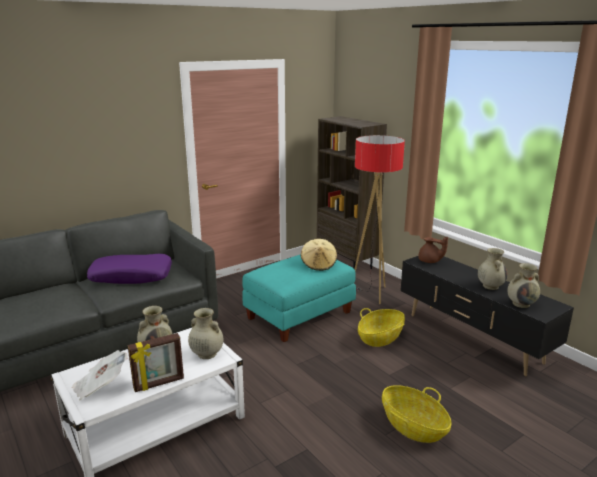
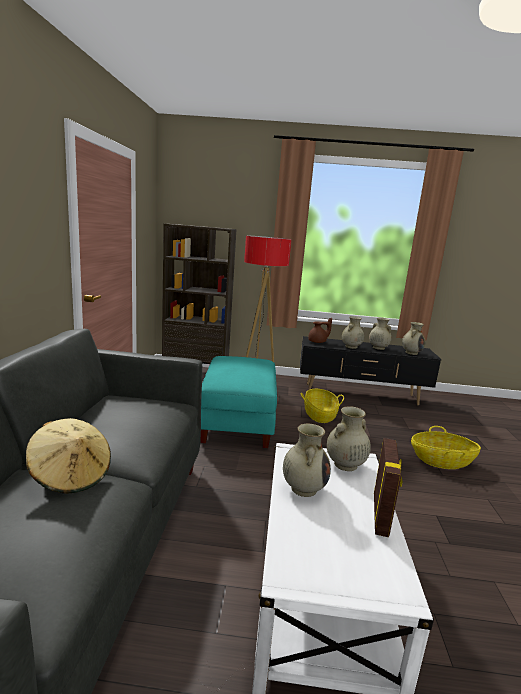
camera: 50 degrees left, 5 degrees down
(100, 387) = (349, 559): newspaper -> none
(132, 276) = (114, 425): purple pillow -> none
(318, 265) = (253, 363): beige hat -> beige hat (71, 476)
(455, 276) = (351, 347): none -> beige vase

